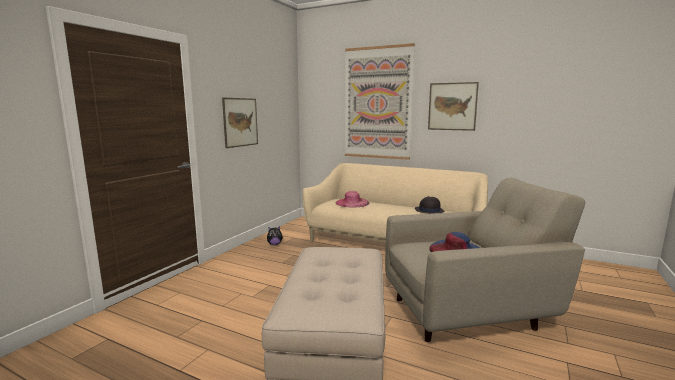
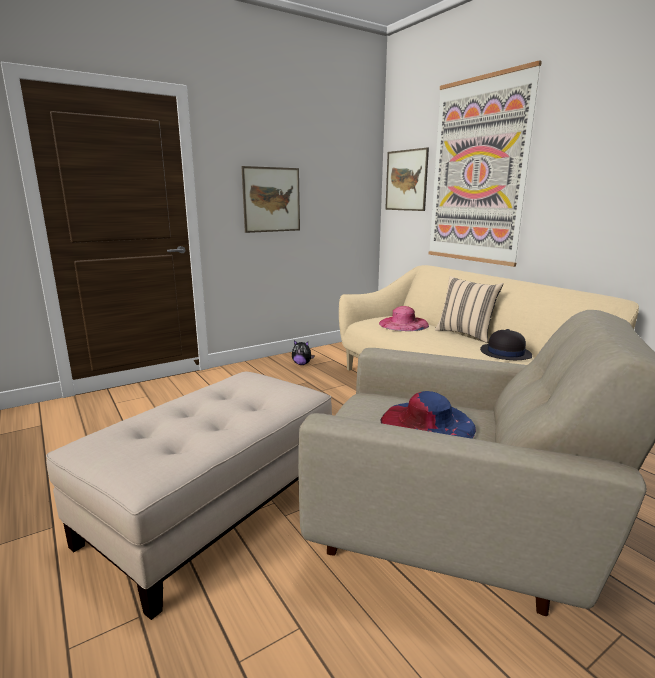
camera: 30 degrees right, 5 degrees up
(394, 203) = (465, 334): none -> beige pillow
(452, 106) = (595, 173): picture -> picture (406, 180)

